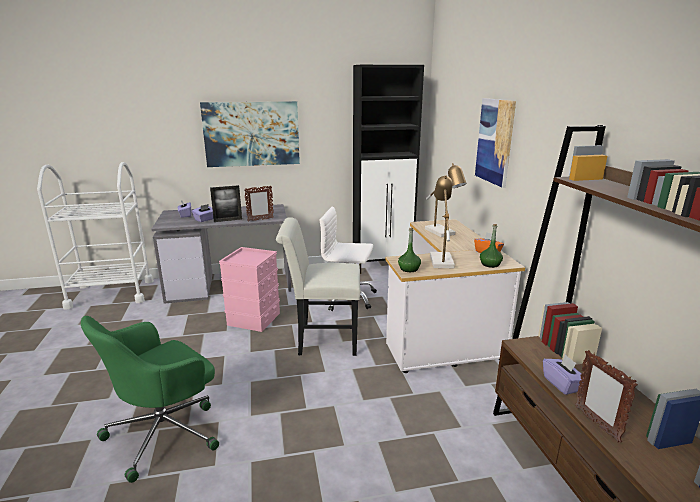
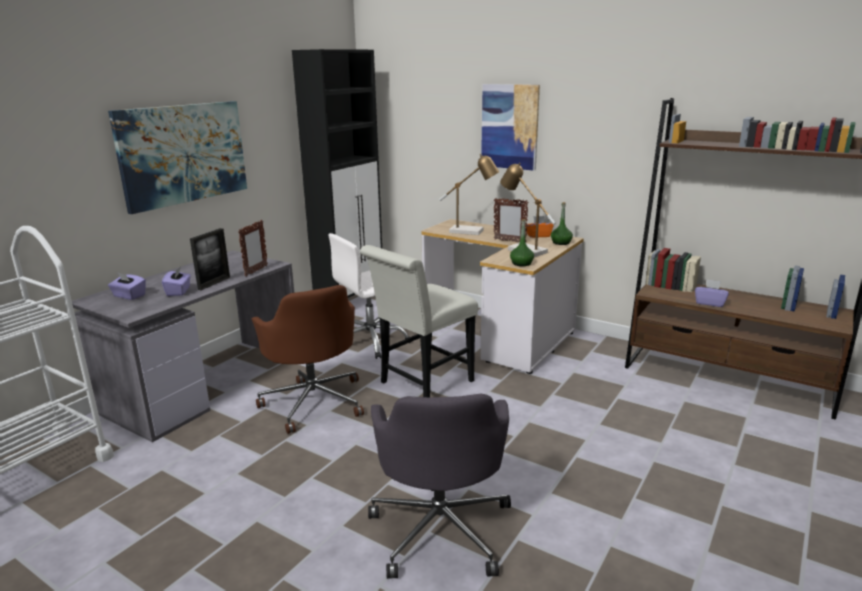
camera: 45 degrees left, 0 degrees up
(166, 432) = (441, 528): green office chair -> grey office chair
(253, 319) = (314, 401): pink storage box -> brown office chair
(596, 424) = (758, 313): picture frame -> picture frame (509, 241)

